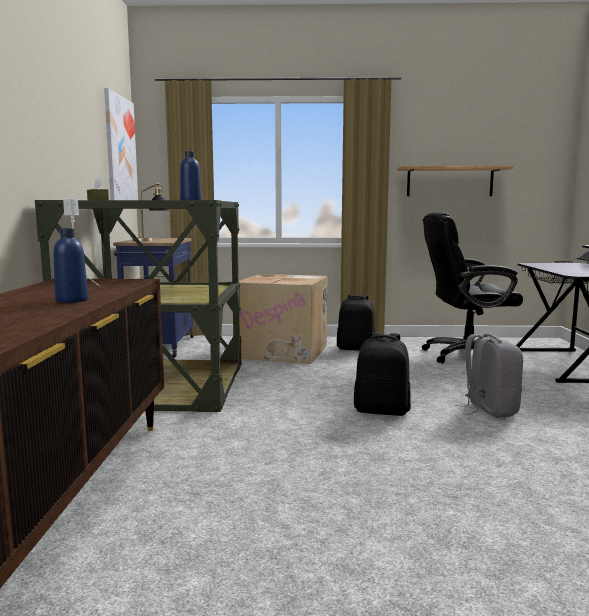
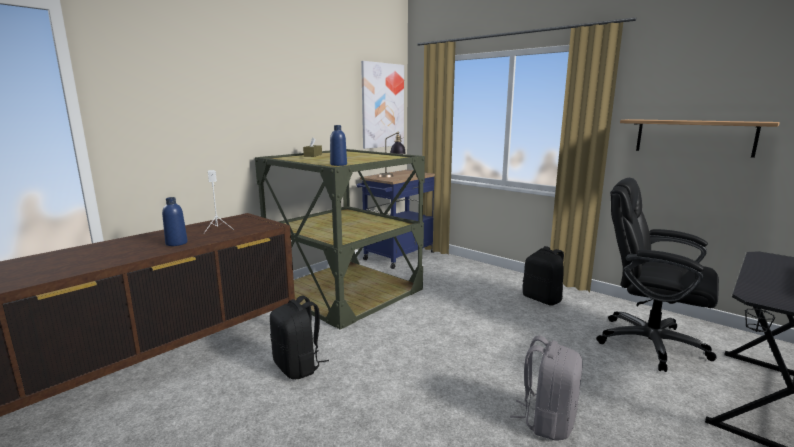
camera: 40 degrees right, 5 degrees up
(285, 351) = (476, 285): cardboard box -> none
(382, 410) = (447, 376): black backpack -> black backpack (298, 367)

